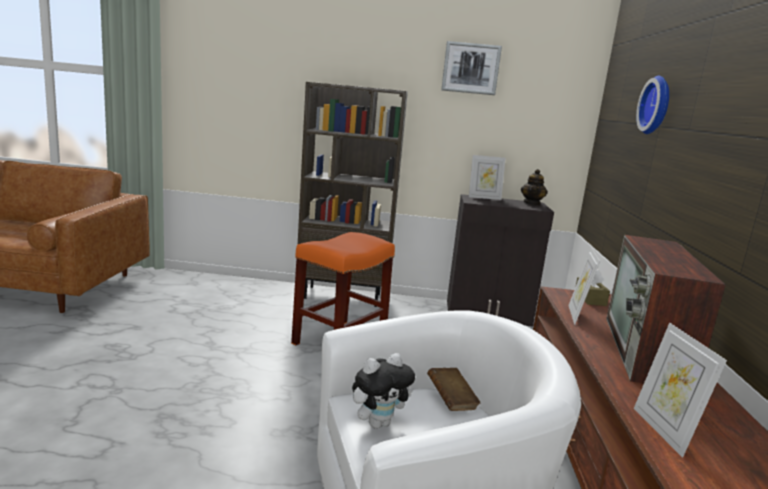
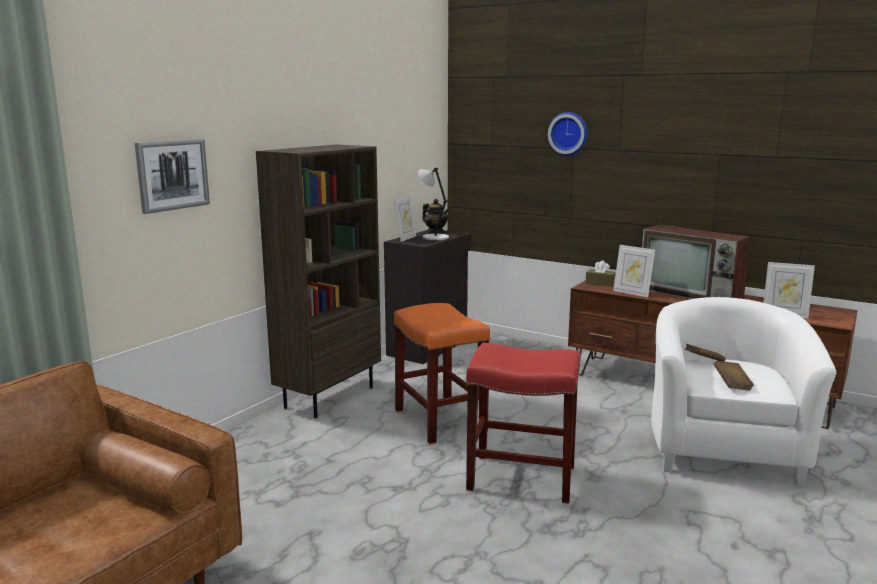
camera: 60 degrees left, 0 degrees up
(256, 392) = (523, 477): none -> red stool
(378, 423) = (732, 384): plush toy -> brown book
(471, 68) = (374, 110): picture -> picture (172, 175)
(506, 203) = (434, 237): none -> grey table lamp

